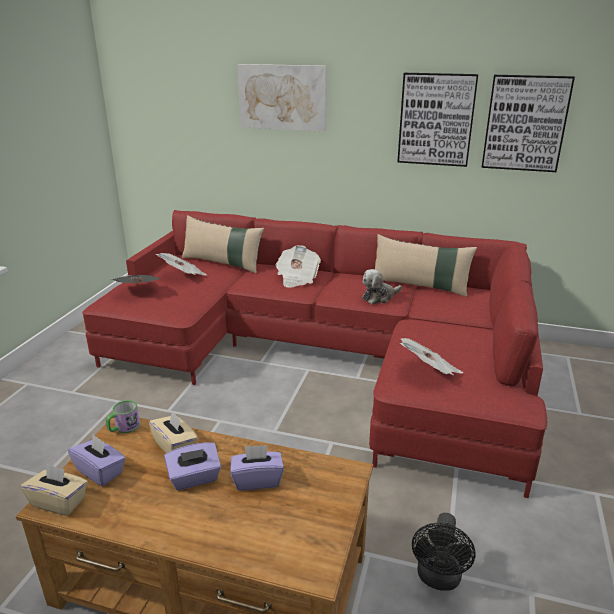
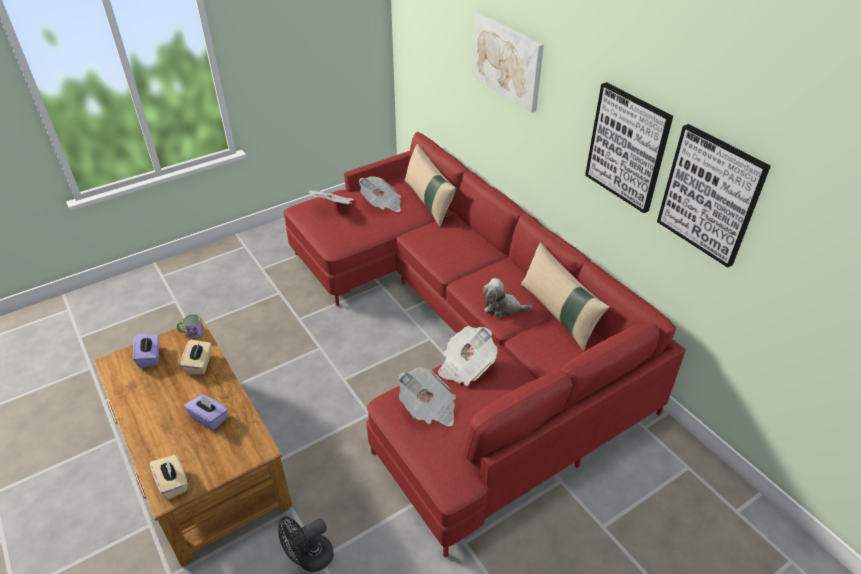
camera: 40 degrees right, 15 degrees up
(59, 502) = (115, 364): beige tissue box -> beige tissue box (173, 483)
(194, 478) = (183, 394): purple tissue box -> none
(297, 278) = (463, 250): newspaper -> newspaper (465, 366)

